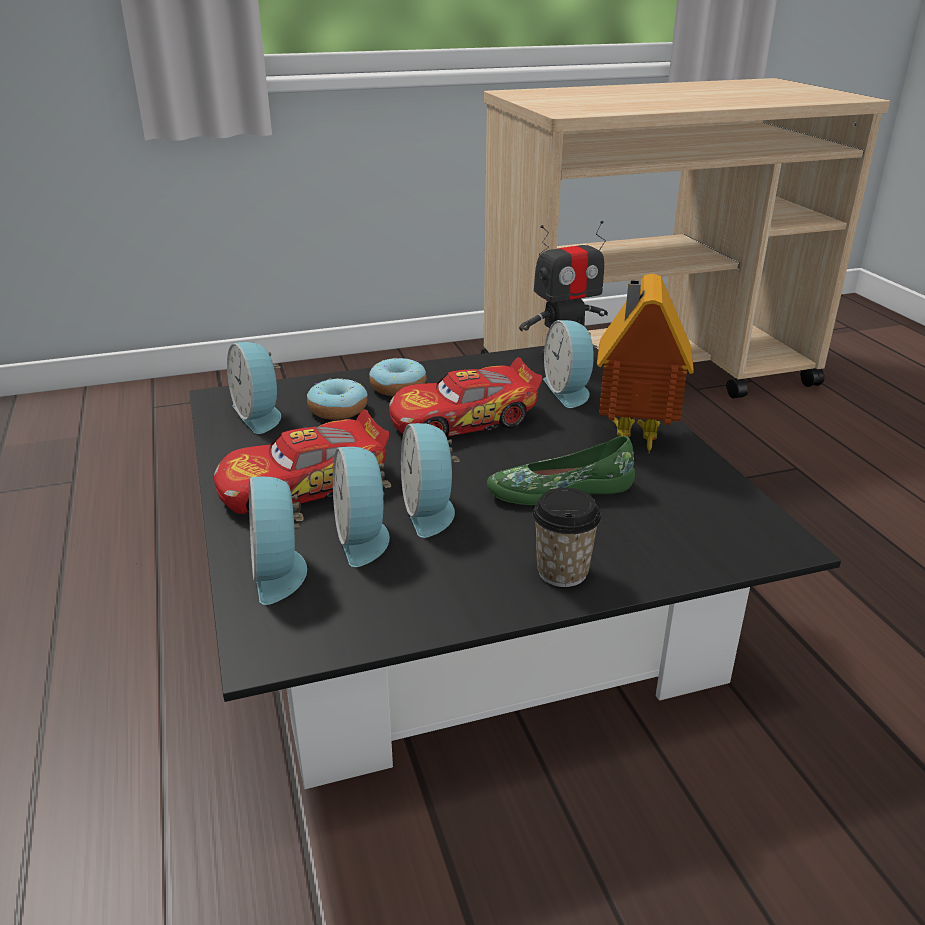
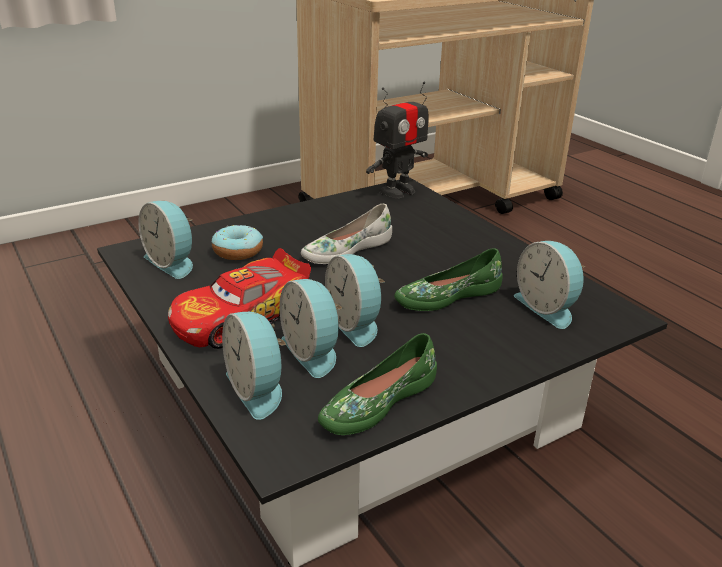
camera: 15 degrees left, 0 degrees up
(398, 387) = (279, 228): donut -> none
(409, 605) = (377, 402): none -> green shoe
(464, 420) = (346, 249): toy car -> white shoe
(562, 572) = (480, 359): cup -> none
(569, 390) = (416, 218): alarm clock -> alarm clock (547, 307)
(631, 437) = (479, 249): toy house -> none

